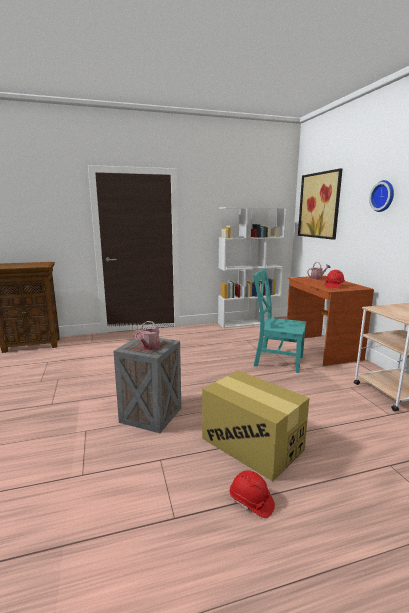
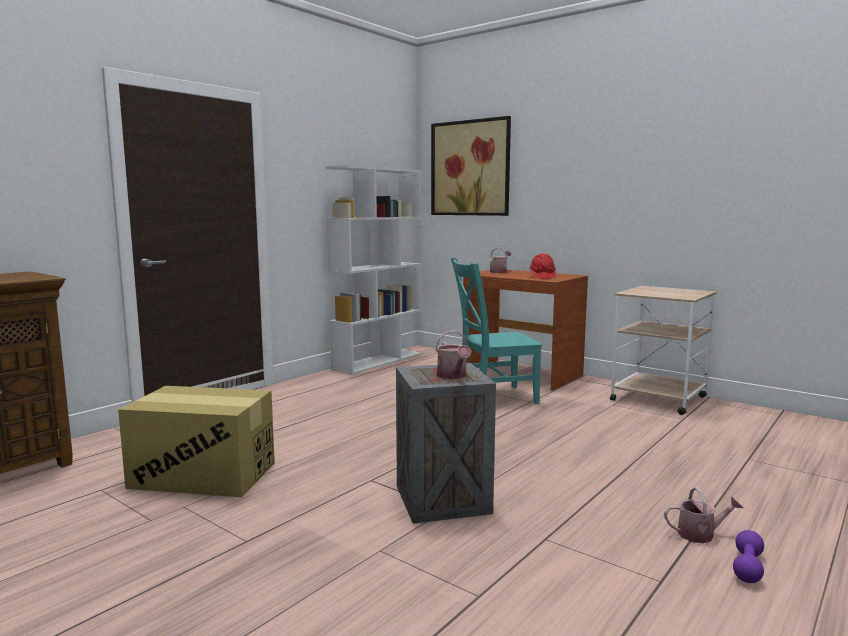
camera: 35 degrees left, 5 degrees down
(241, 541) = (747, 567): none -> purple dumbbell
(251, 502) = (700, 534): red hard hat -> watering can
(252, 444) = (613, 485): cardboard box -> cardboard box (204, 475)
(383, 196) = (586, 154): wall clock -> none

